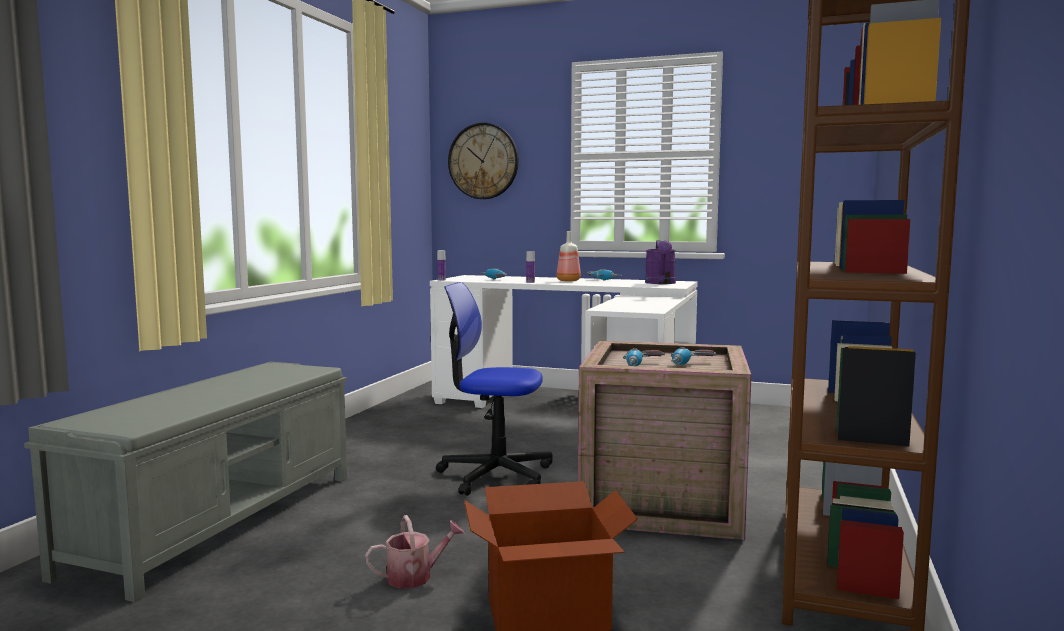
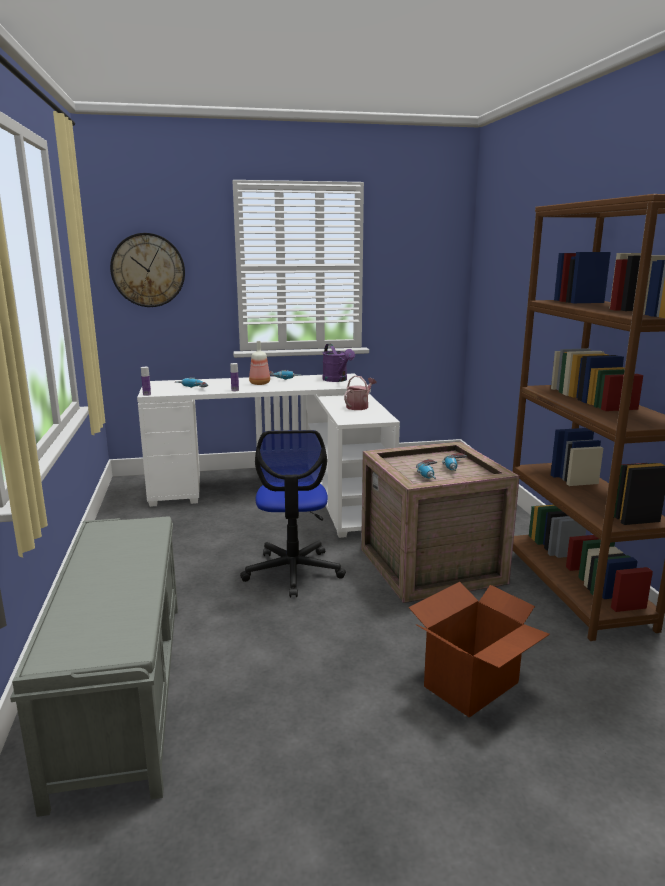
camera: 30 degrees left, 10 degrees up
(415, 576) = (352, 685): watering can -> watering can (359, 406)
(495, 475) = (293, 572): office chair -> office chair turned 75 degrees counterclockwise

